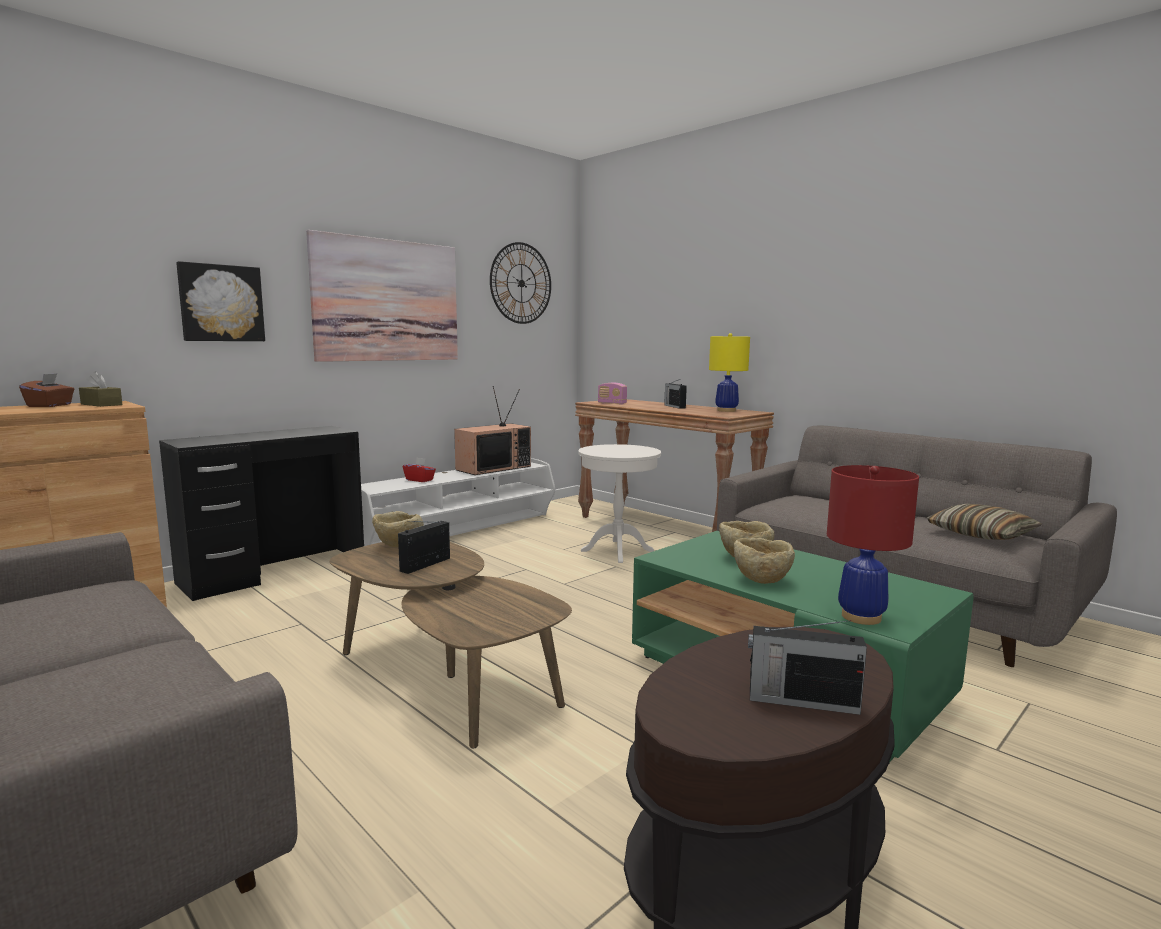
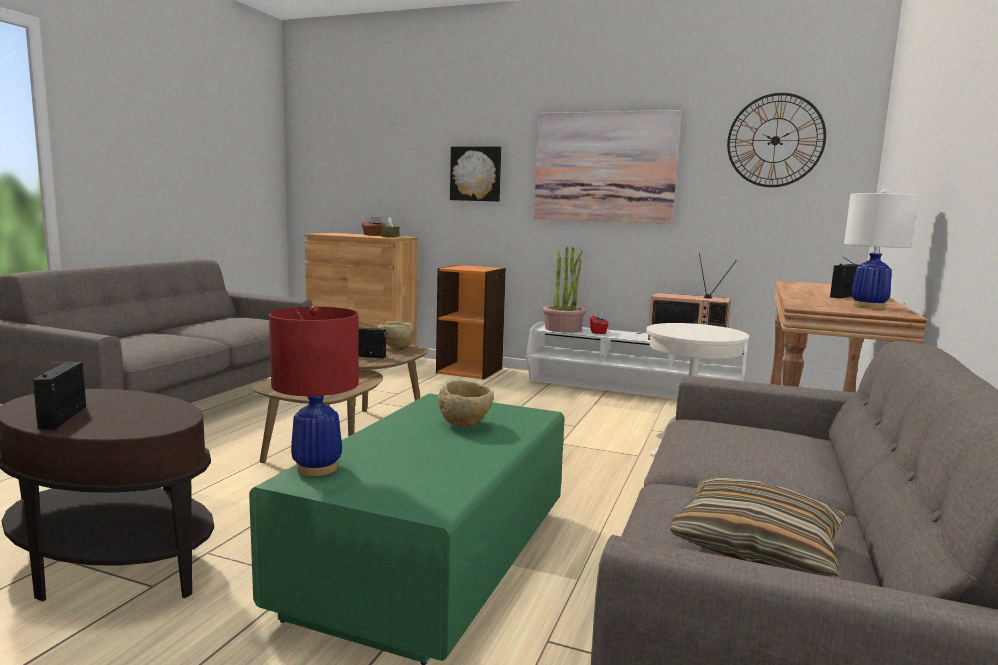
camera: 65 degrees right, 0 degrees up
(274, 571) = (470, 370): black desk -> orange bookcase
(385, 486) = (563, 329): none -> potted plant
(612, 403) = (800, 285): radio -> none
(726, 410) = (868, 307): yellow table lamp -> white table lamp
(761, 580) = (401, 432): beige bowl -> none

